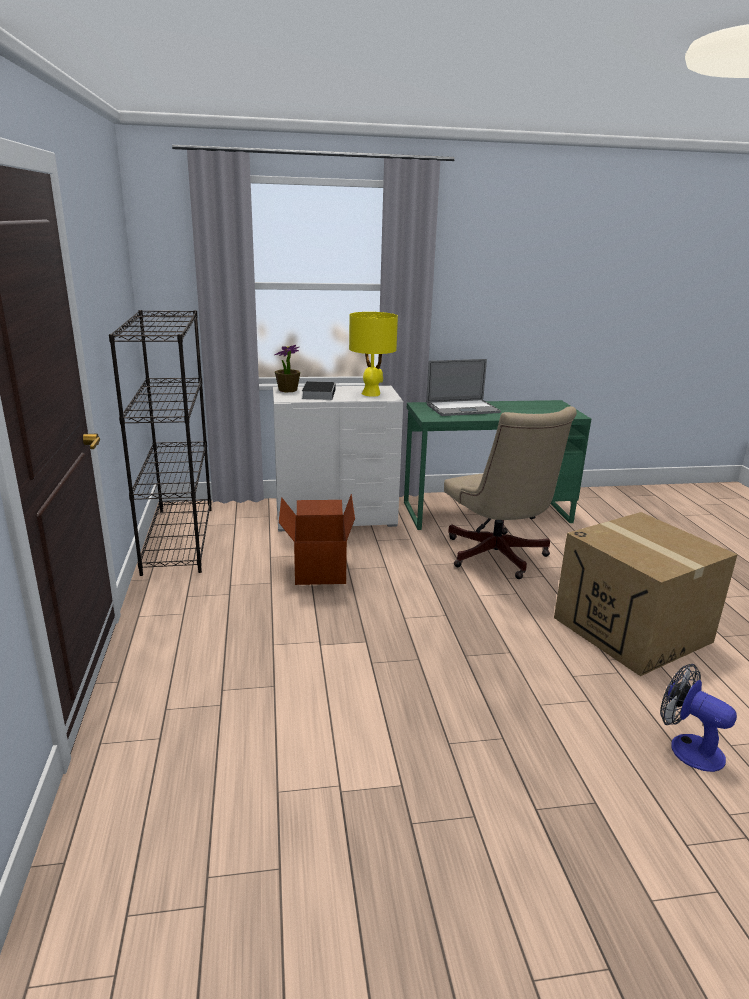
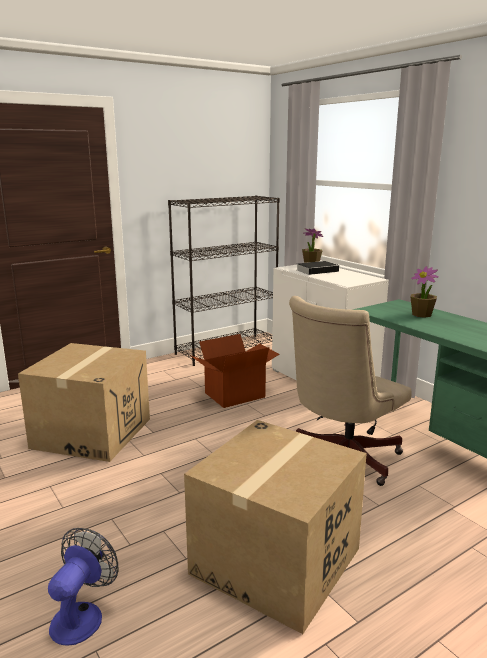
camera: 65 degrees right, 5 degrees down
(329, 688) = (92, 433): none -> cardboard box
(371, 394) = (347, 279): yellow table lamp -> none
(462, 408) = (421, 314): laptop -> potted plant

